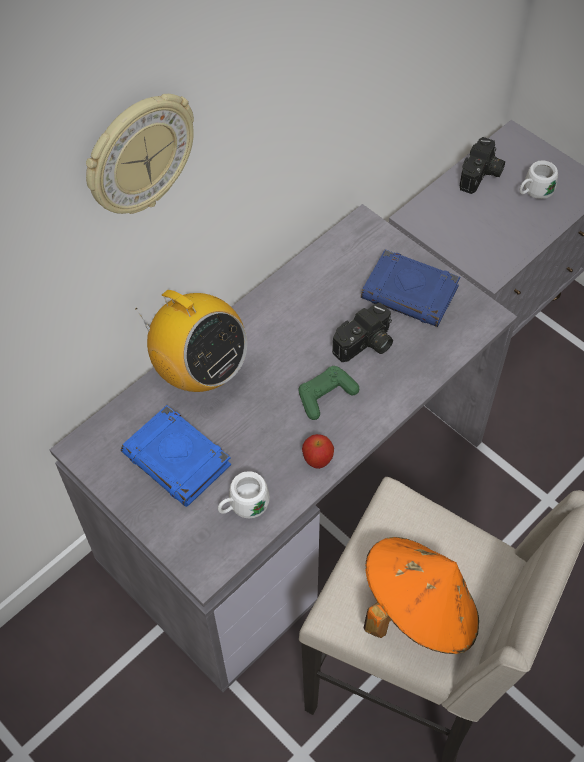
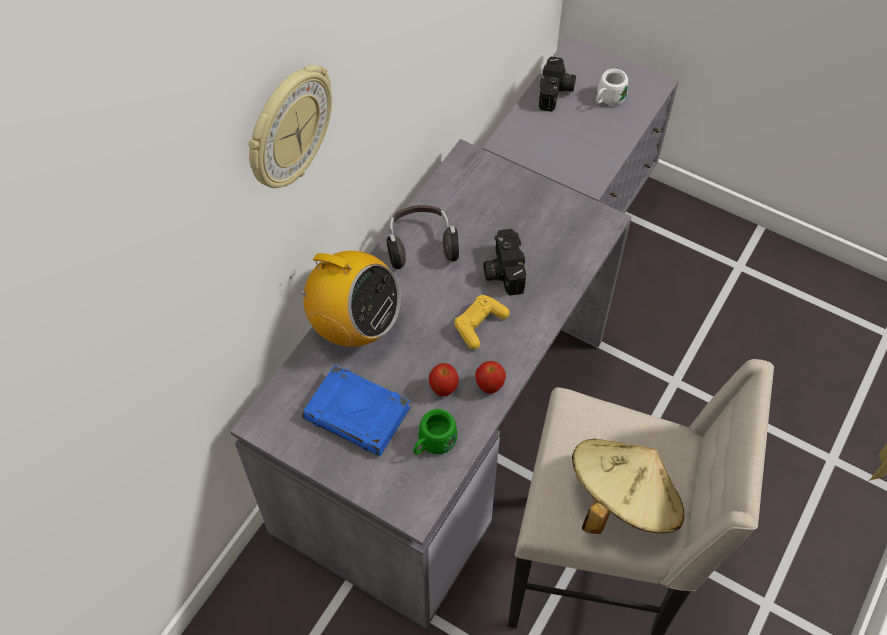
camera: 15 degrees left, 0 degrees up
(243, 506) = (433, 443): white mug -> green mug
(270, 453) = (443, 389): none -> apple
(291, 304) = (421, 245): none -> headphones
(326, 396) = (479, 325): green game controller -> yellow game controller
(365, 345) = (502, 270): camera -> camera turned 135 degrees clockwise
(411, 293) = (529, 213): blue book -> none
(417, 609) = (621, 500): orange hat -> beige hat

